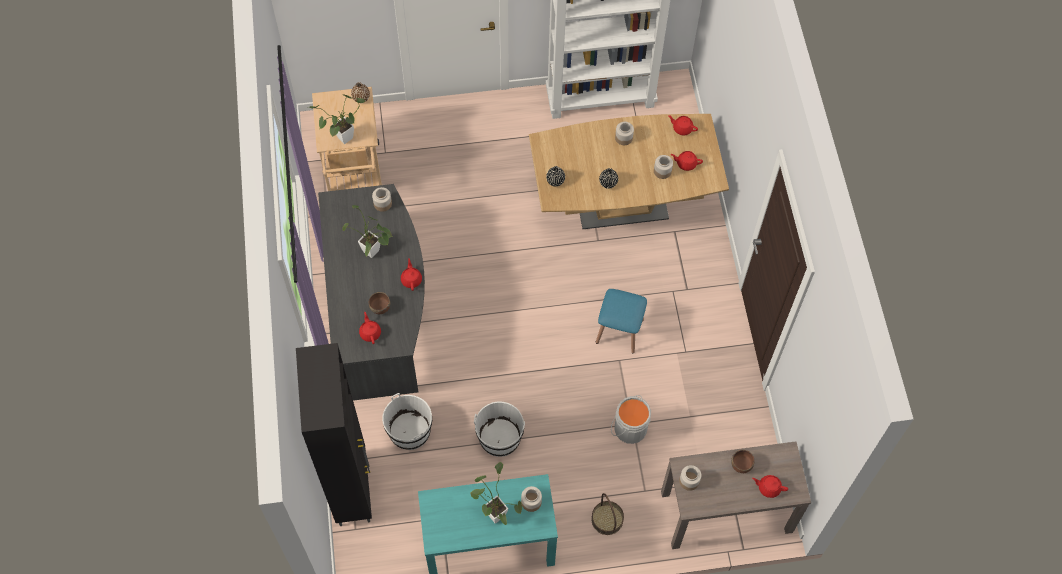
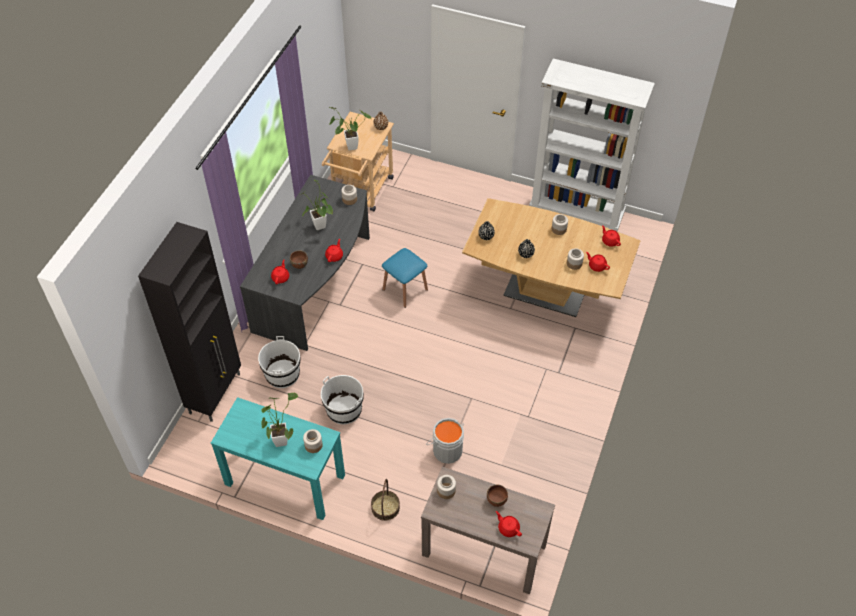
camera: 30 degrees right, 10 degrees down
(619, 331) = (485, 378): blue stool -> blue stool (405, 289)

